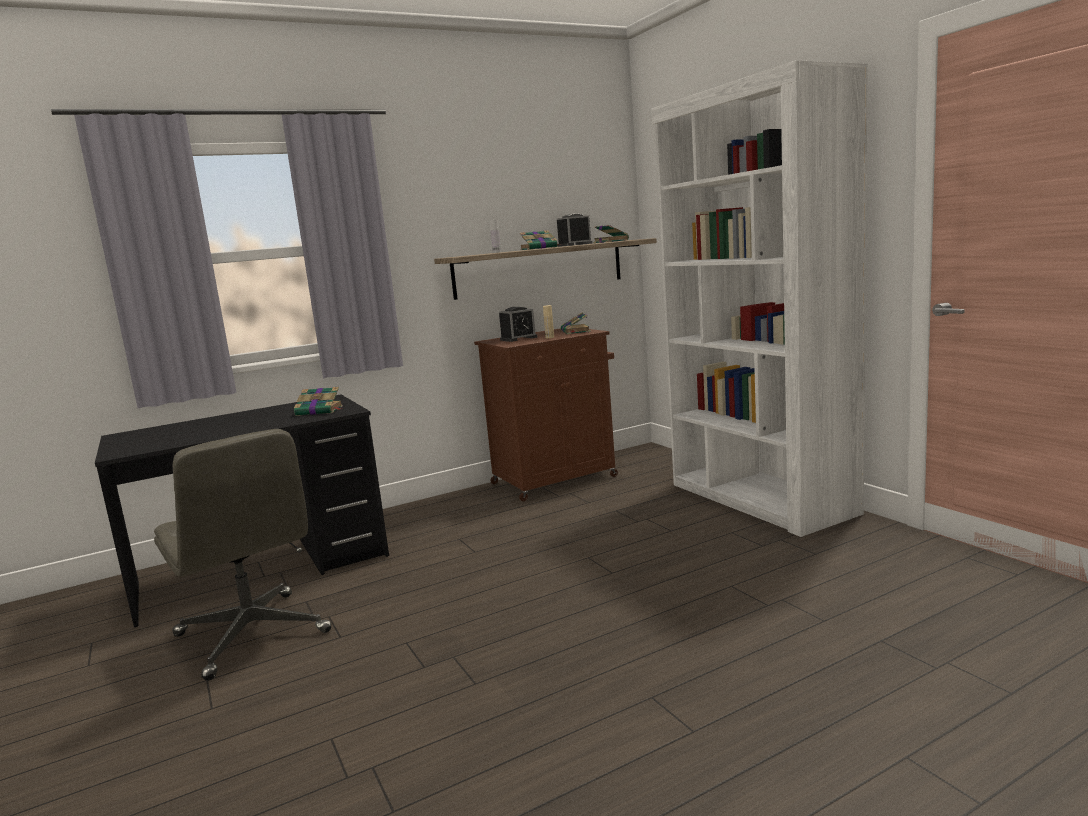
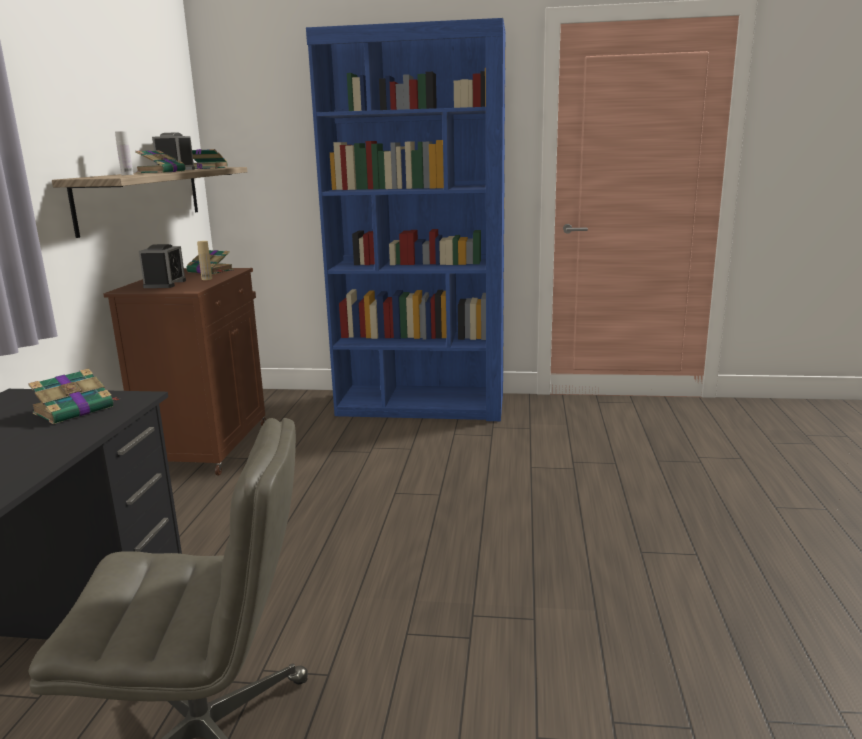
camera: 55 degrees left, 5 degrees up
(760, 499) = (421, 406): white bookcase -> blue bookcase

